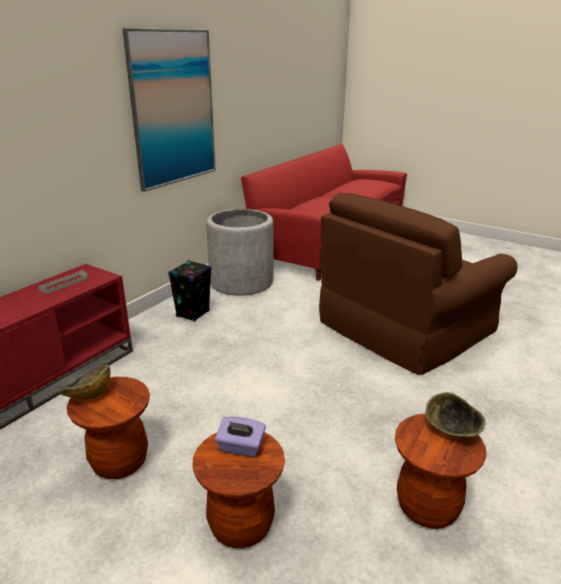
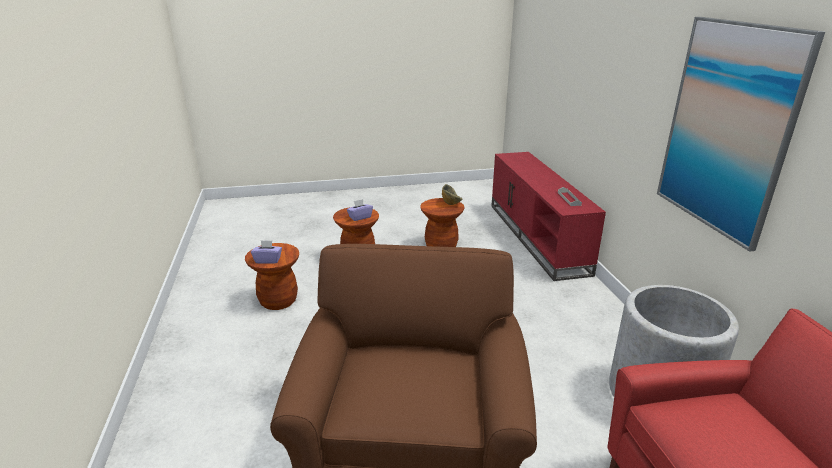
camera: 135 degrees right, 0 degrees up
(193, 314) = (595, 327): black speaker -> none
(451, 432) = (268, 260): bowl -> purple tissue box

